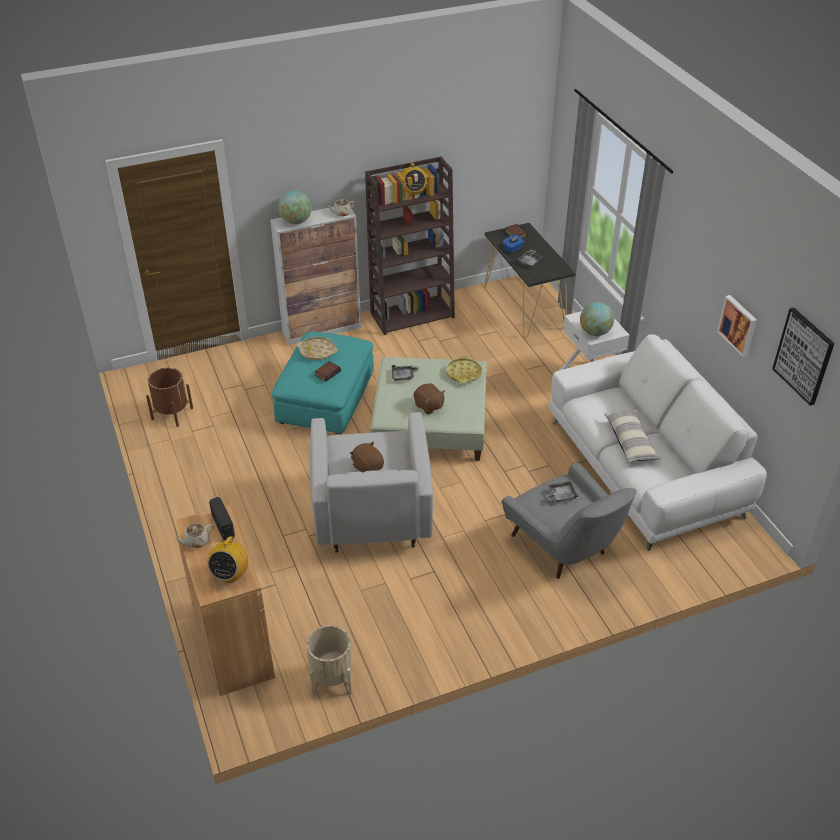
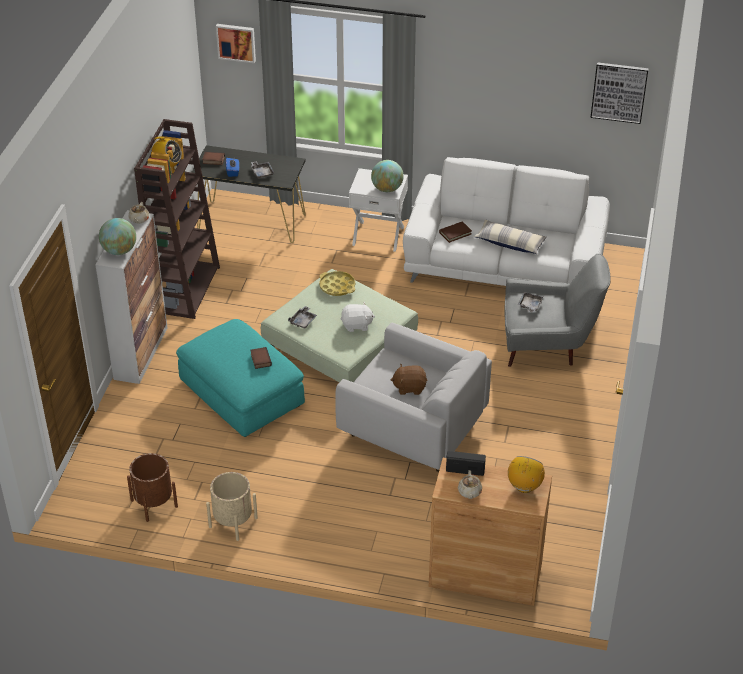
camera: 55 degrees left, 0 degrees up
(230, 575) = (524, 487): radio -> radio turned 120 degrees counterclockwise
(317, 351) = (223, 353): beige tray -> none
(331, 678) = (568, 532): beige planter -> beige planter (233, 522)
(429, 406) = (357, 325): brown plush toy -> white plush toy
(602, 403) = (455, 233): none -> brown book
(738, 325) = (536, 104): picture -> picture (236, 42)

